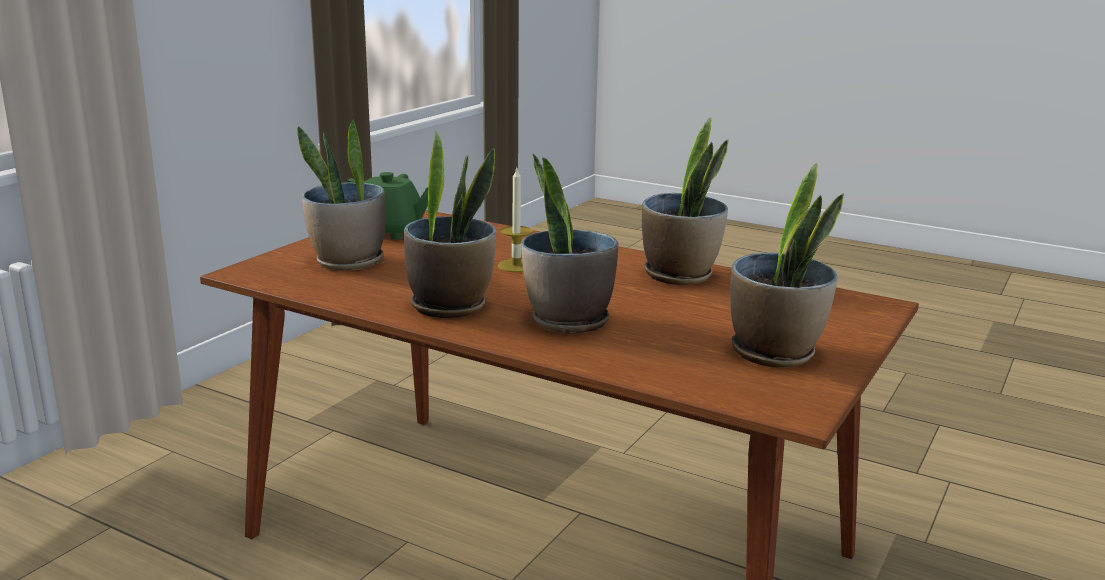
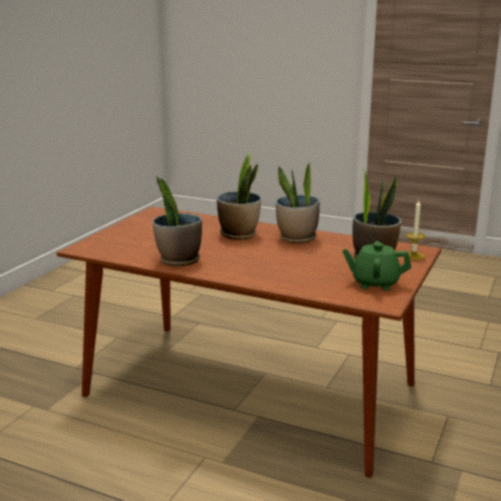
camera: 175 degrees right, 0 degrees up
(516, 266) = (275, 261): candle -> candle (413, 256)
(775, 353) = (150, 226): potted plant -> none

